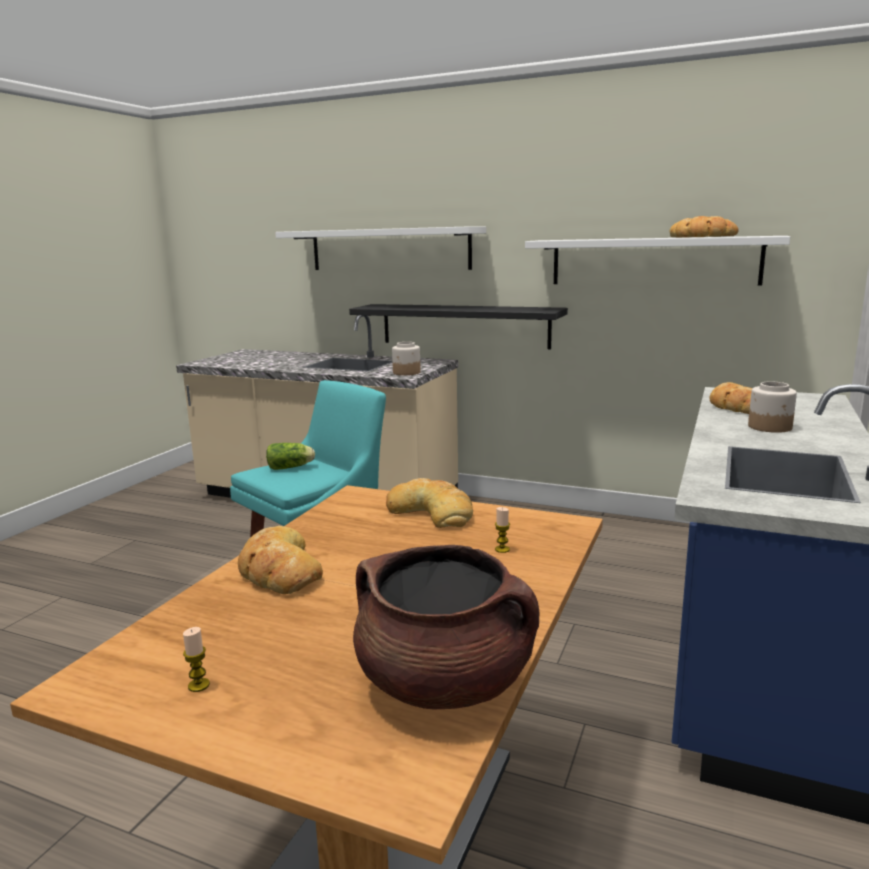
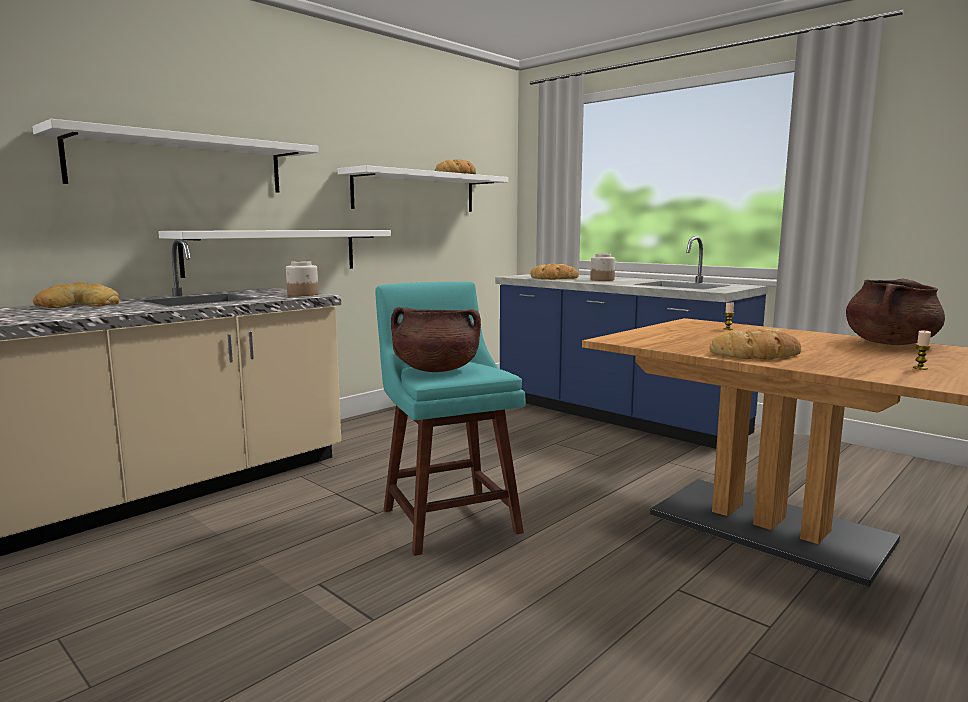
camera: 70 degrees left, 5 degrees down
(292, 467) = (436, 370): lettuce -> brown cooking pot
(432, 512) = (658, 332): bread -> bread (78, 305)
(464, 325) = (273, 251): black shelf -> white shelf

